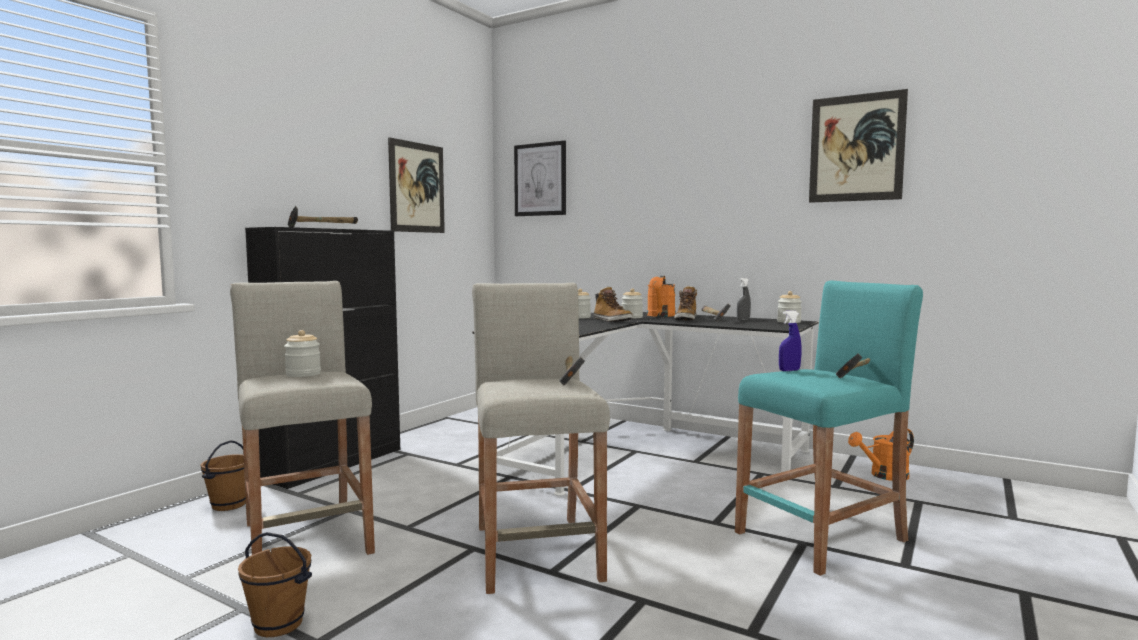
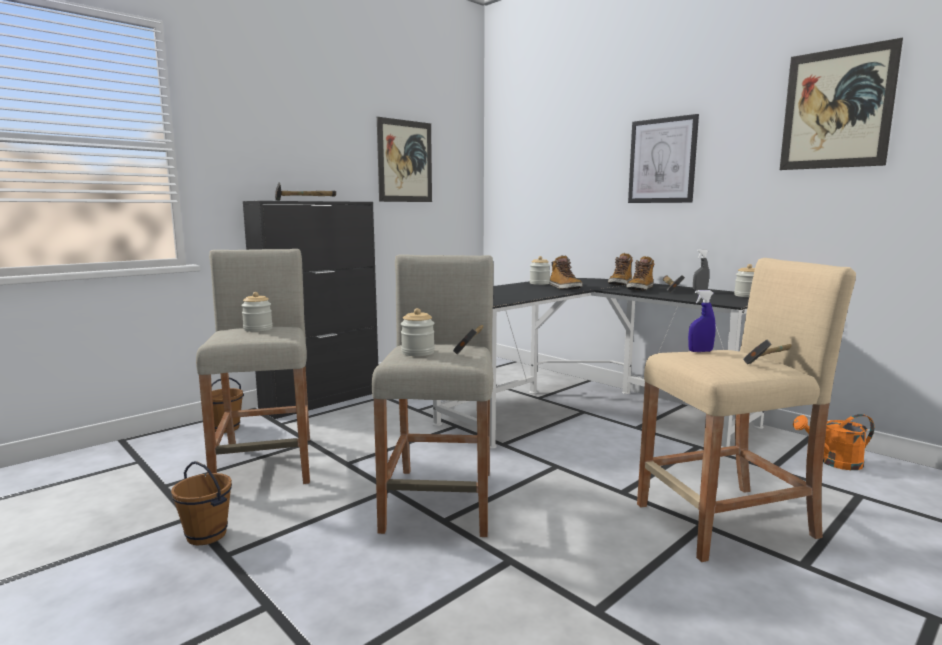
camera: 15 degrees right, 5 degrees up
(540, 179) = (522, 150): picture -> picture (662, 161)
(632, 317) = (589, 285): jar -> jar (418, 352)
(660, 315) = (620, 284): orange watering can -> boot
(821, 537) = (725, 521): turquoise stool -> beige stool

